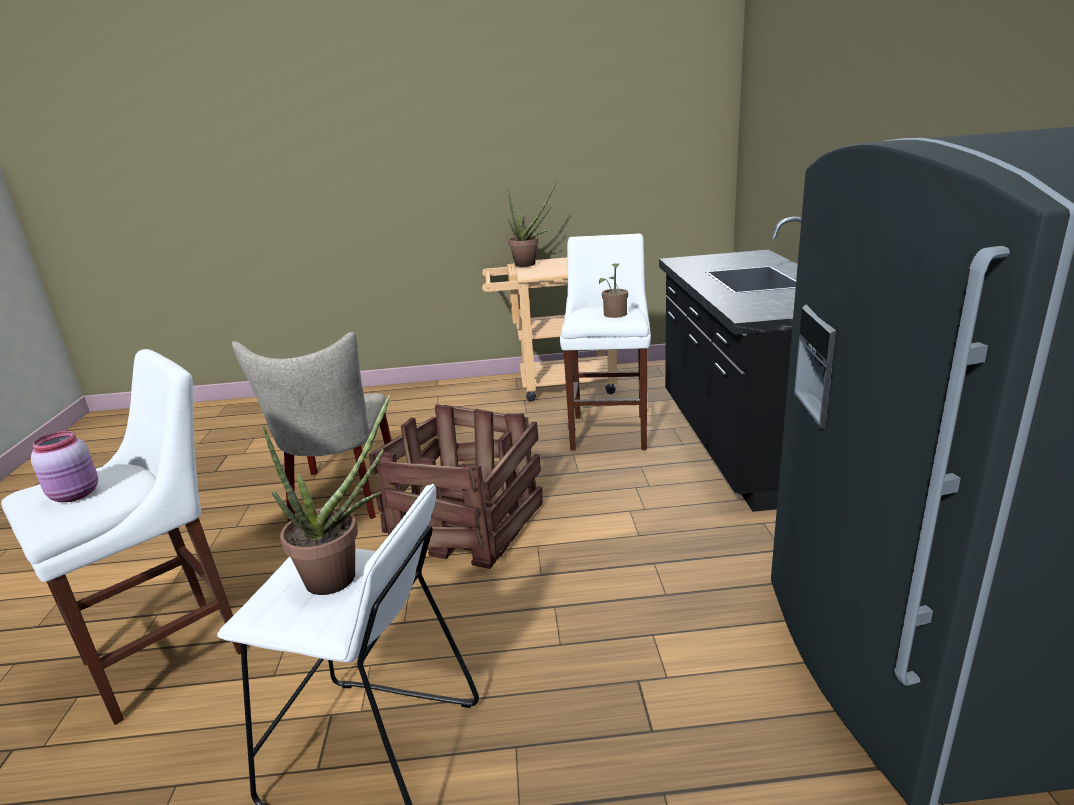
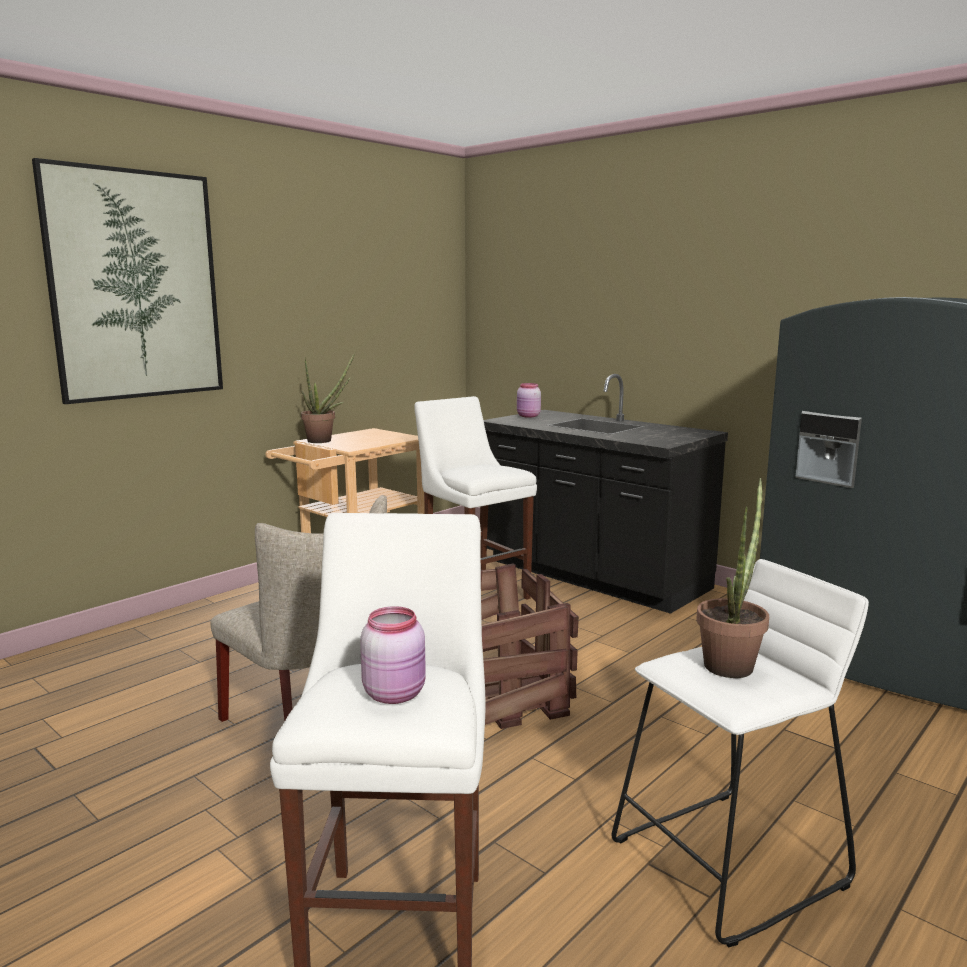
camera: 45 degrees left, 10 degrees down
(368, 130) = (135, 286): none -> picture
(614, 315) = (497, 469): potted plant -> none
(722, 257) = (528, 416): none -> pink jar

